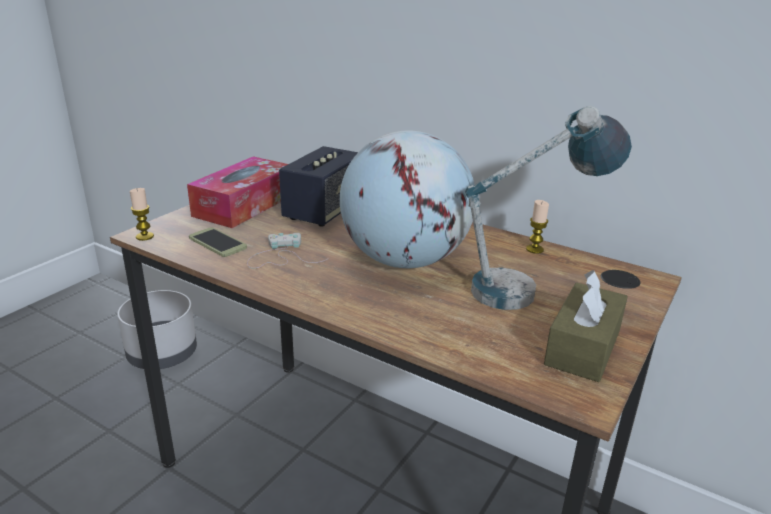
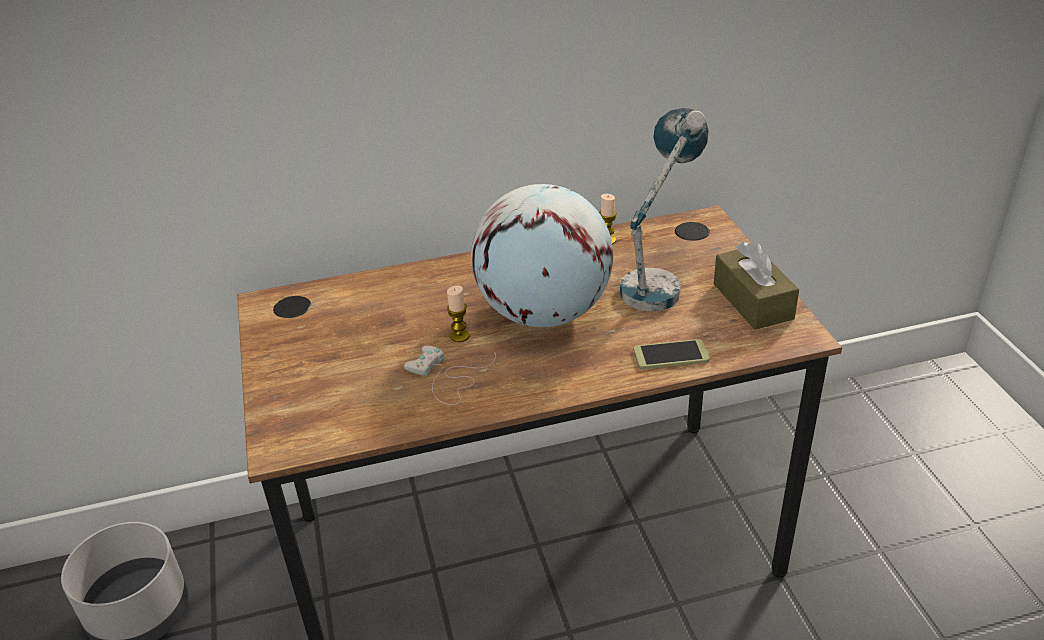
camera: 45 degrees left, 10 degrees up
(145, 236) = (285, 450): candle -> candle (459, 336)
(217, 243) = (368, 406): phone -> phone (670, 355)
(244, 205) = (304, 353): tissue box -> none
(324, 211) = (389, 310): speaker -> none

